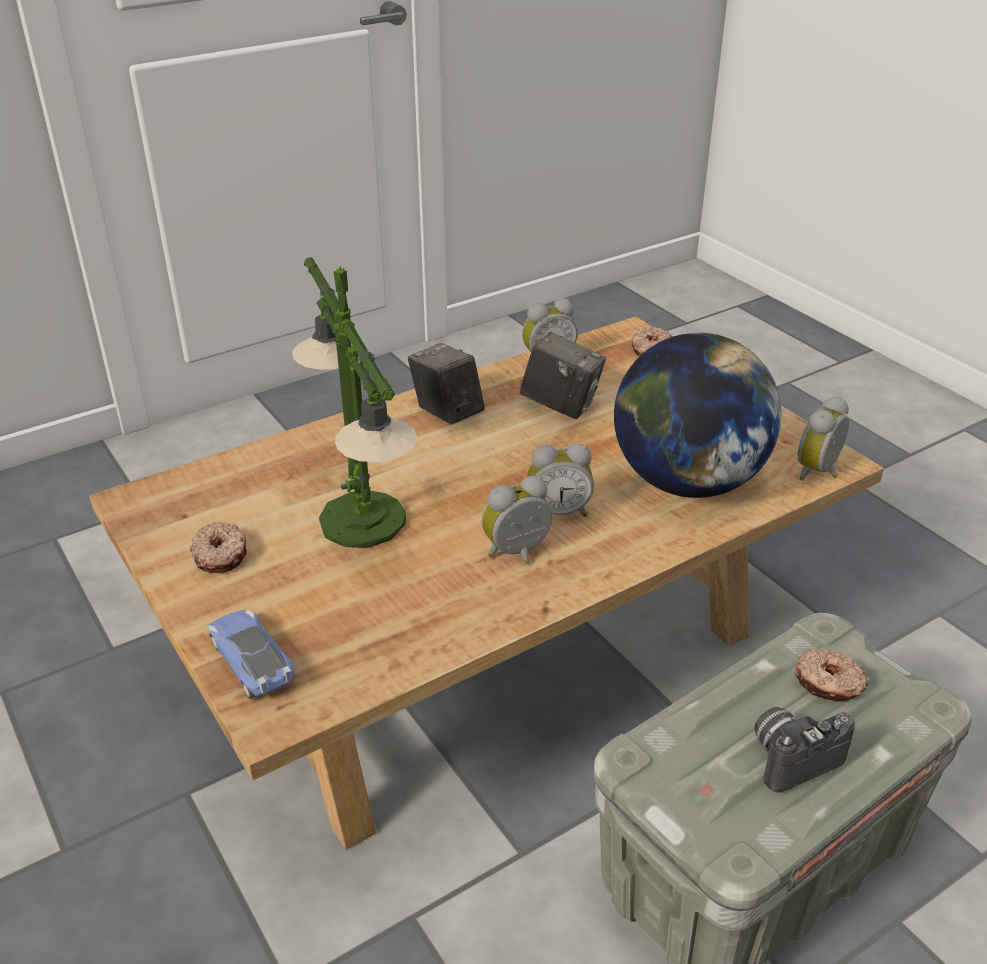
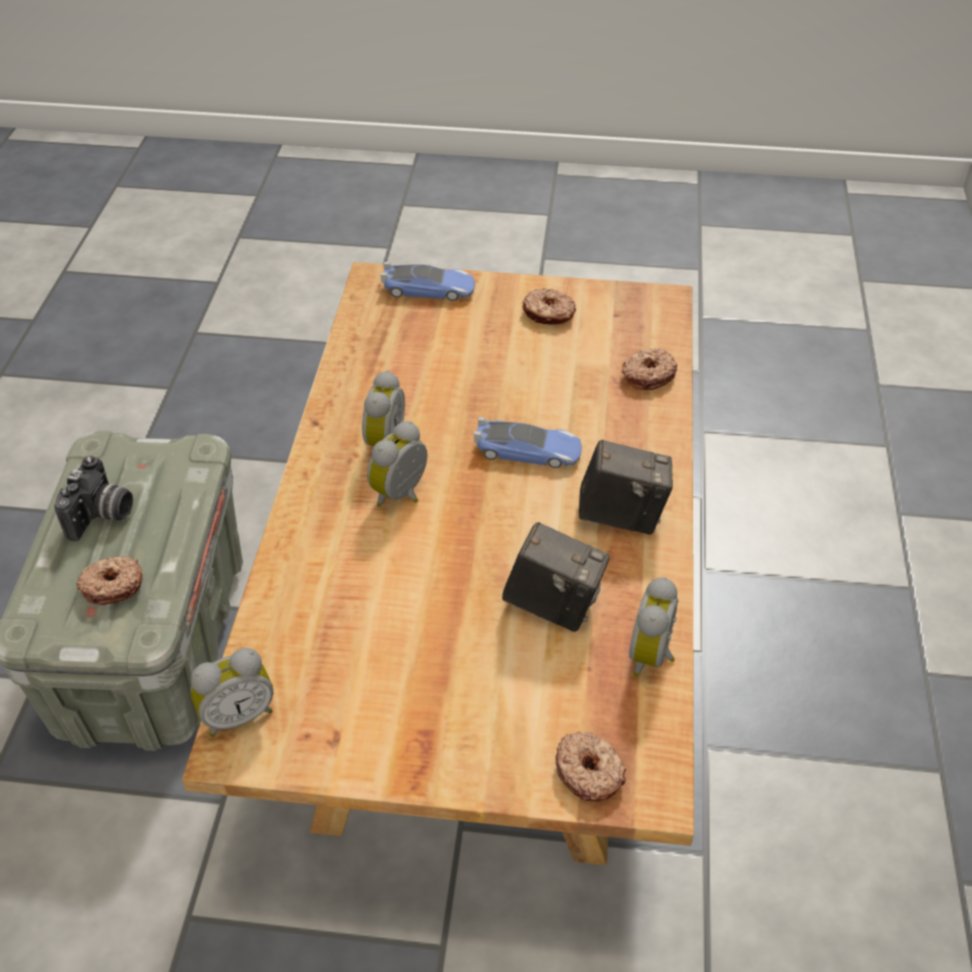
camera: 130 degrees right, 10 degrees up
(265, 464) = (647, 375): none -> donut
(362, 519) = (515, 390): table lamp -> none
(431, 478) = (528, 451): none -> toy car
(561, 405) = (553, 604): camera -> camera turned 135 degrees counterclockwise
(687, 482) = (342, 603): globe -> none
(820, 472) = (237, 715): alarm clock -> alarm clock turned 75 degrees clockwise

